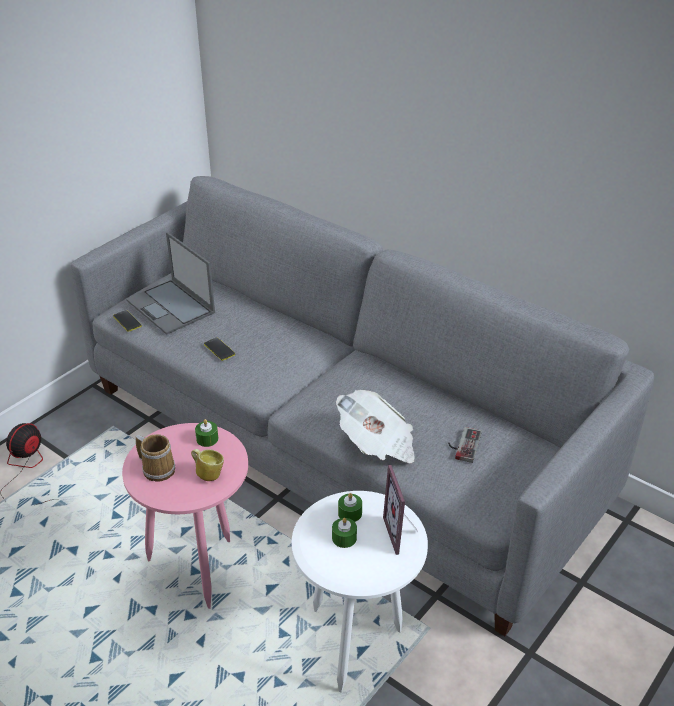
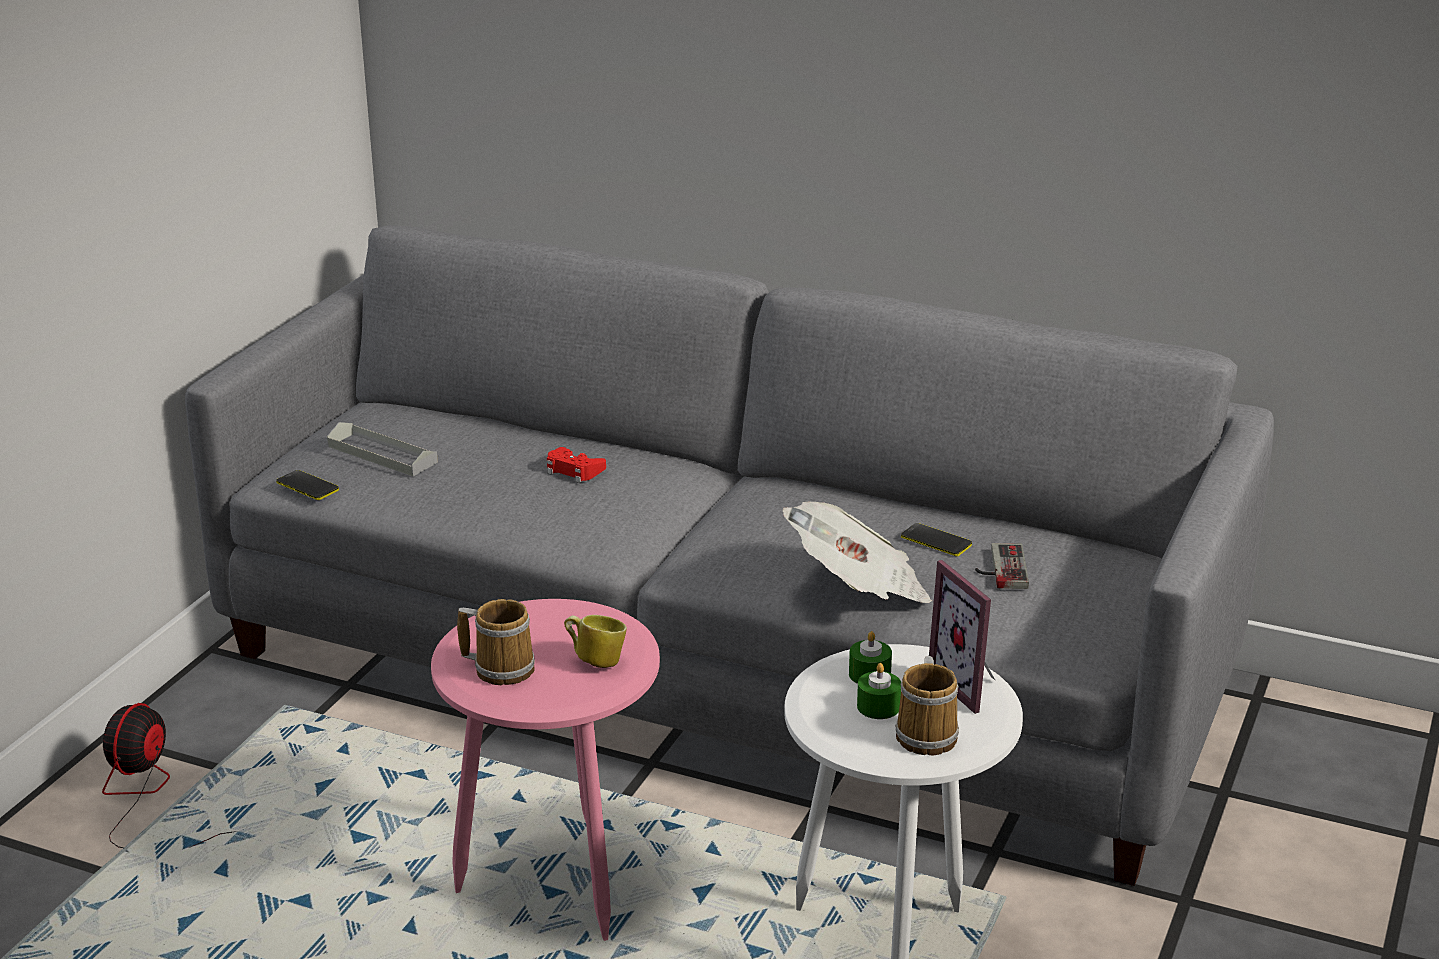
camera: 15 degrees left, 10 degrees down
(171, 307) = (382, 454): laptop -> grey tray
(207, 439) = (566, 616): green candle -> none
(219, 349) = (507, 501): phone -> phone (936, 541)
(262, 334) = (573, 471): none -> red game controller
(363, 564) = (928, 734): none -> mug

